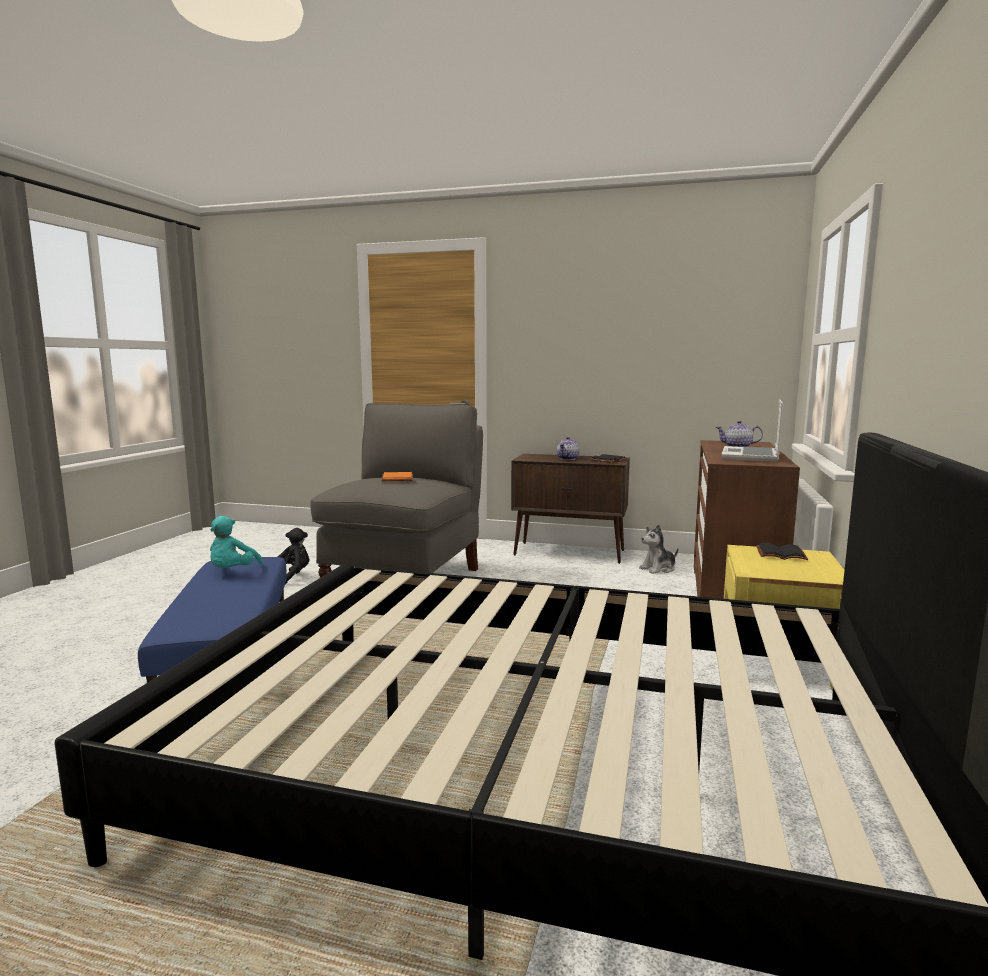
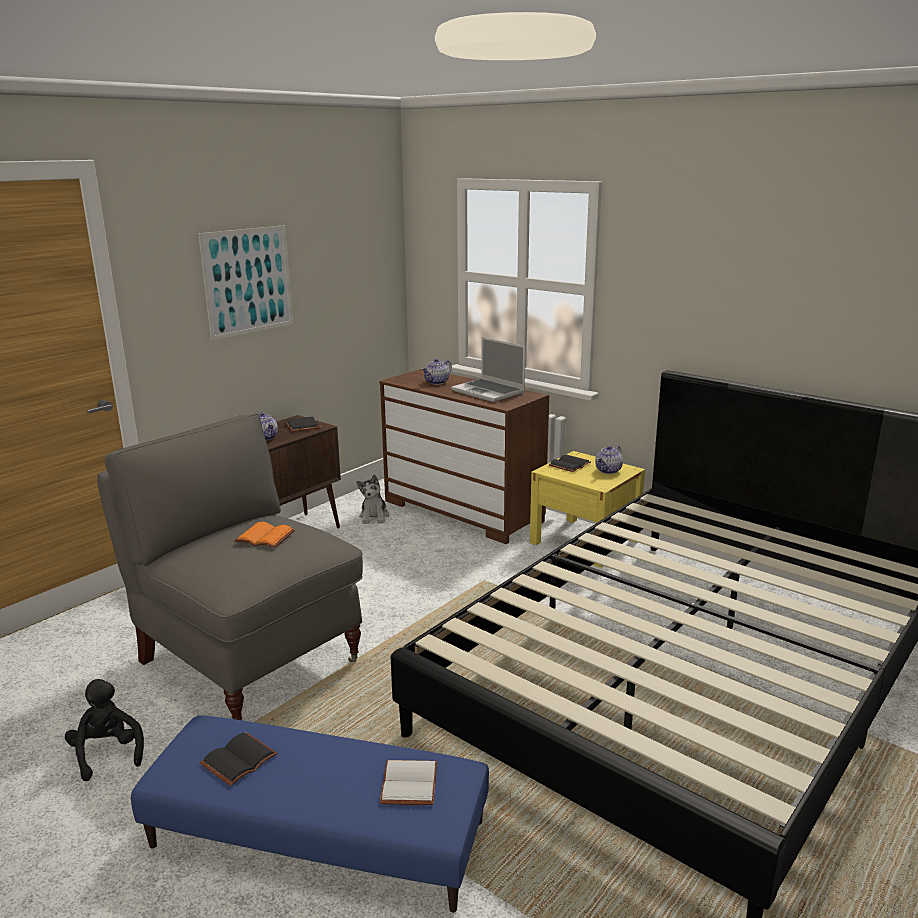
camera: 65 degrees left, 10 degrees up
(214, 614) = (407, 783): none -> white book
(232, 572) = (239, 761): turquoise plush toy -> black book
(597, 332) = (248, 281): none -> picture
(805, 570) = (608, 470): none -> teapot

